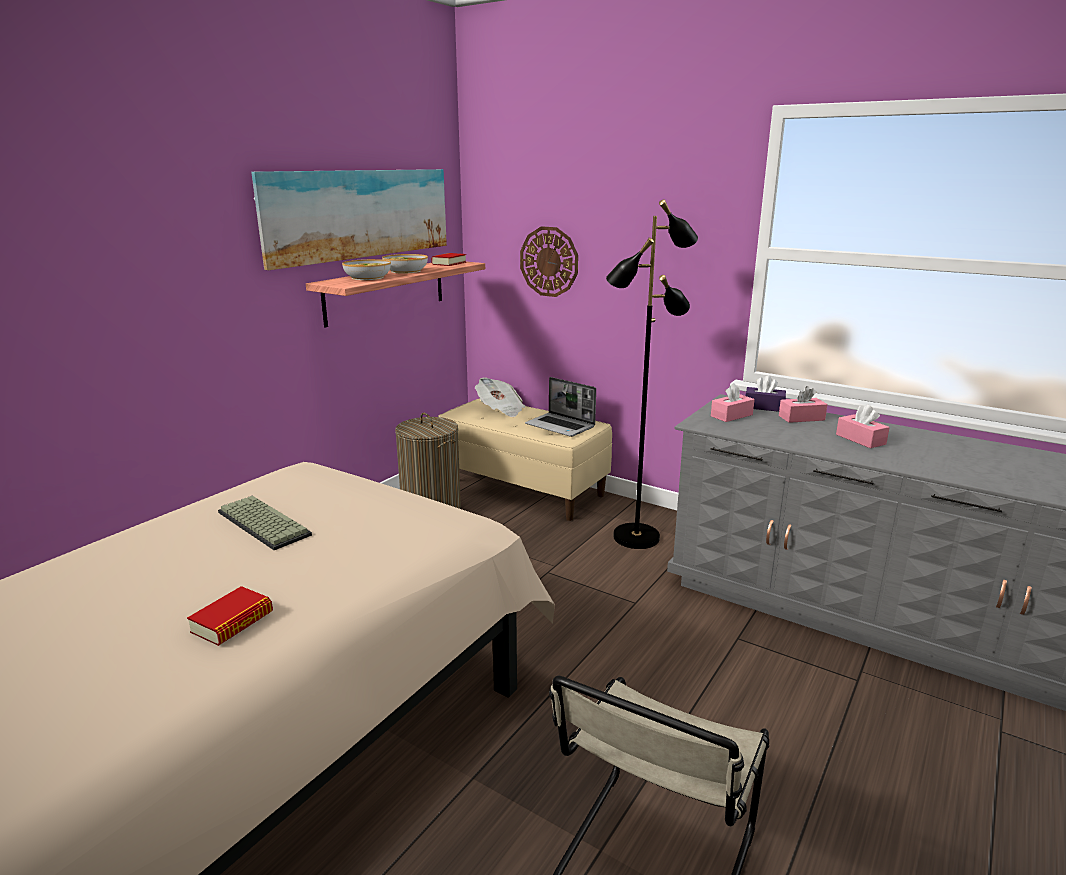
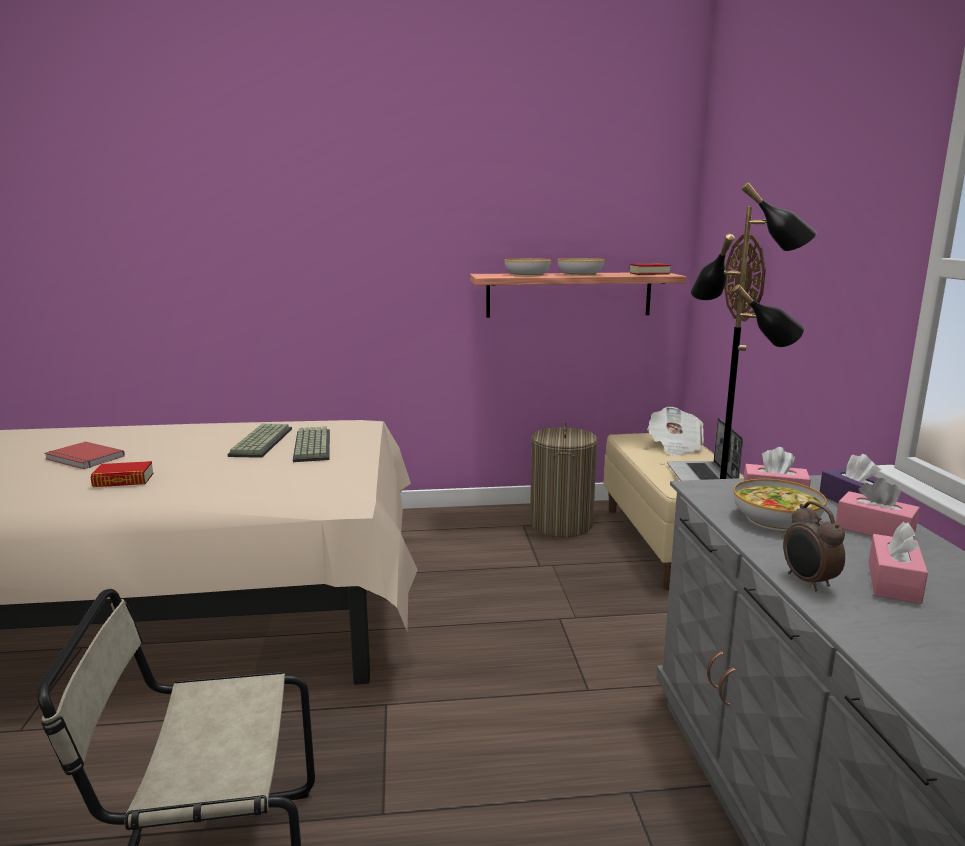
camera: 50 degrees right, 5 degrees down
(89, 634) = (83, 458): none -> red book
(324, 506) = (310, 445): none -> keyboard
(359, 214) = (543, 214): picture -> none
(763, 428) = (775, 519): none -> bowl
(844, 453) = (808, 582): none -> alarm clock

